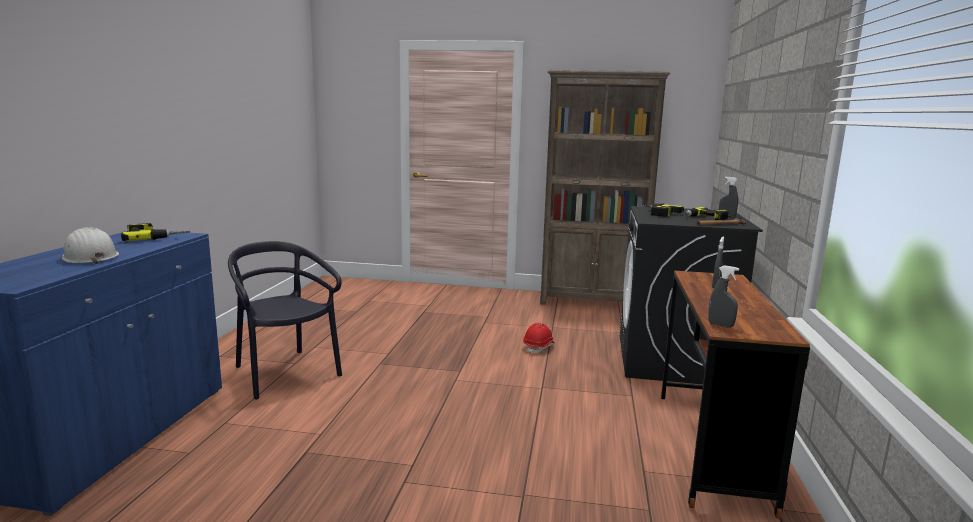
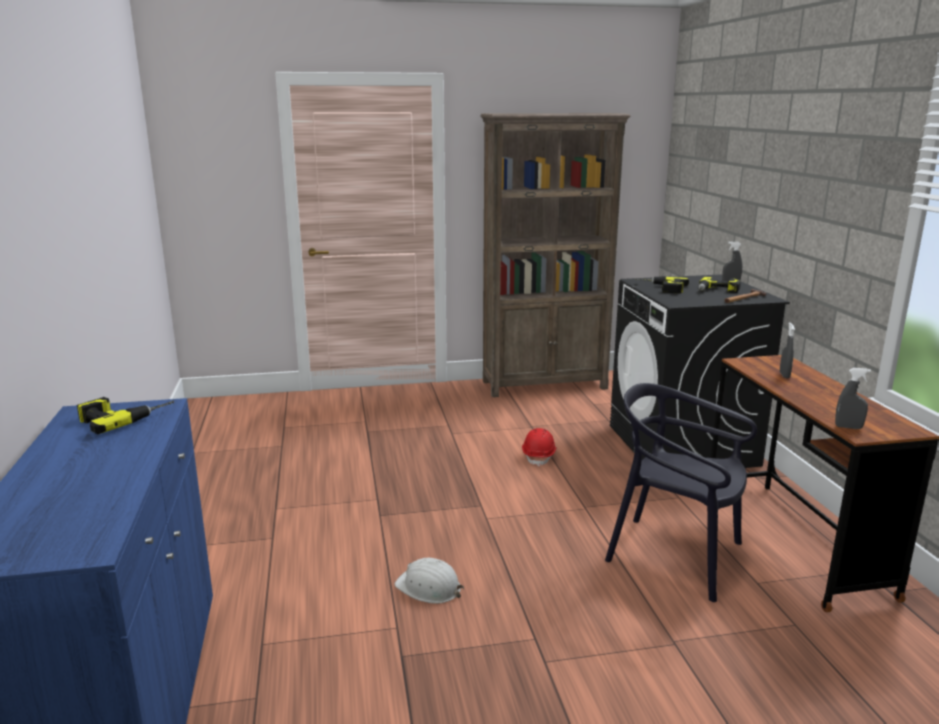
camera: 20 degrees left, 5 degrees up
(89, 257) = (97, 473): white hard hat -> white hard hat (429, 588)
(285, 373) = (273, 555): black chair -> black chair (675, 556)

